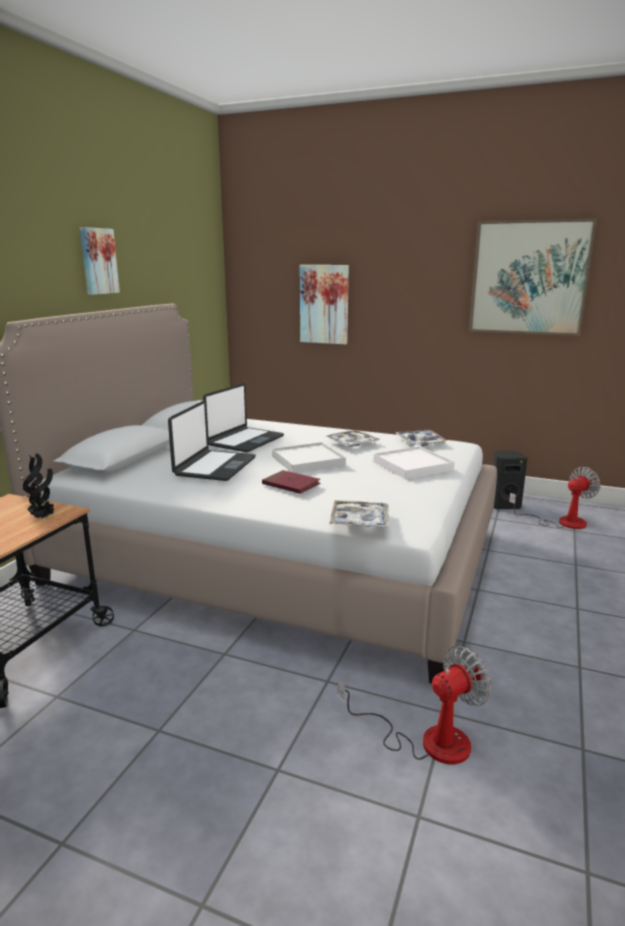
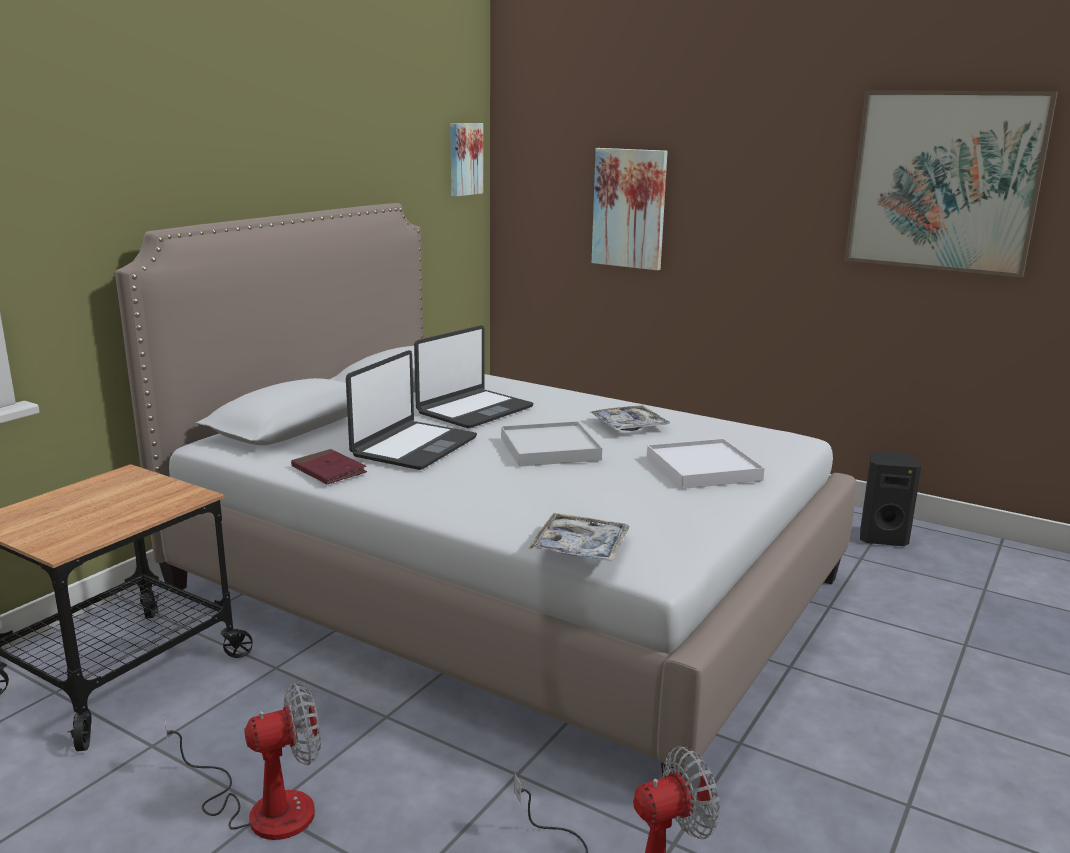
camera: 10 degrees right, 0 degrees up
(44, 518) = (161, 502): potted plant -> none
(98, 261) = (287, 144): picture -> picture (464, 159)
(291, 485) = (507, 483): red book -> red book (329, 471)
(420, 442) = (733, 432): tray -> none
(561, 522) = (968, 574): fan -> fan (263, 807)

